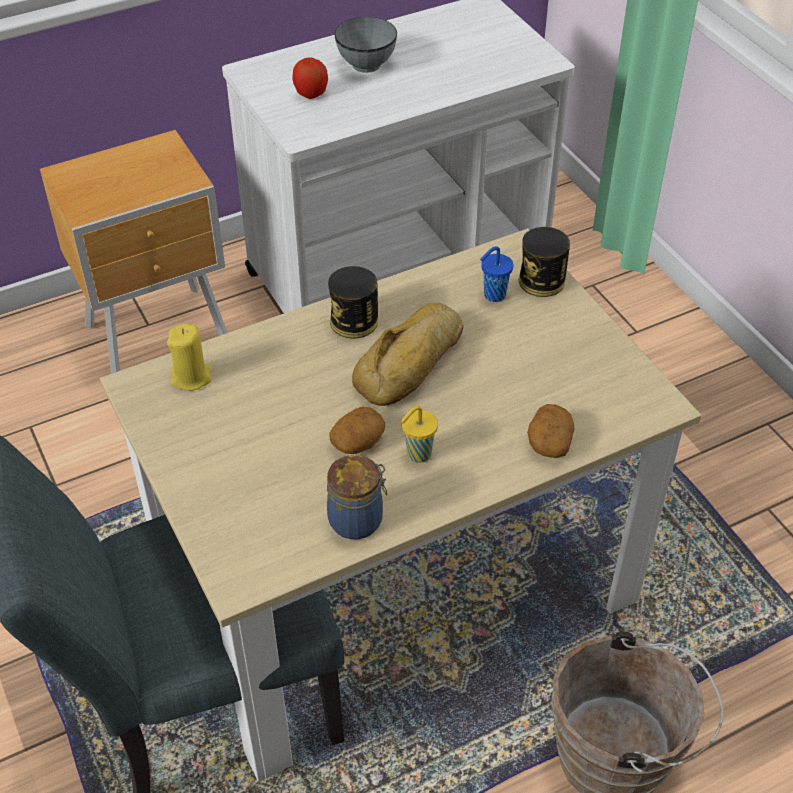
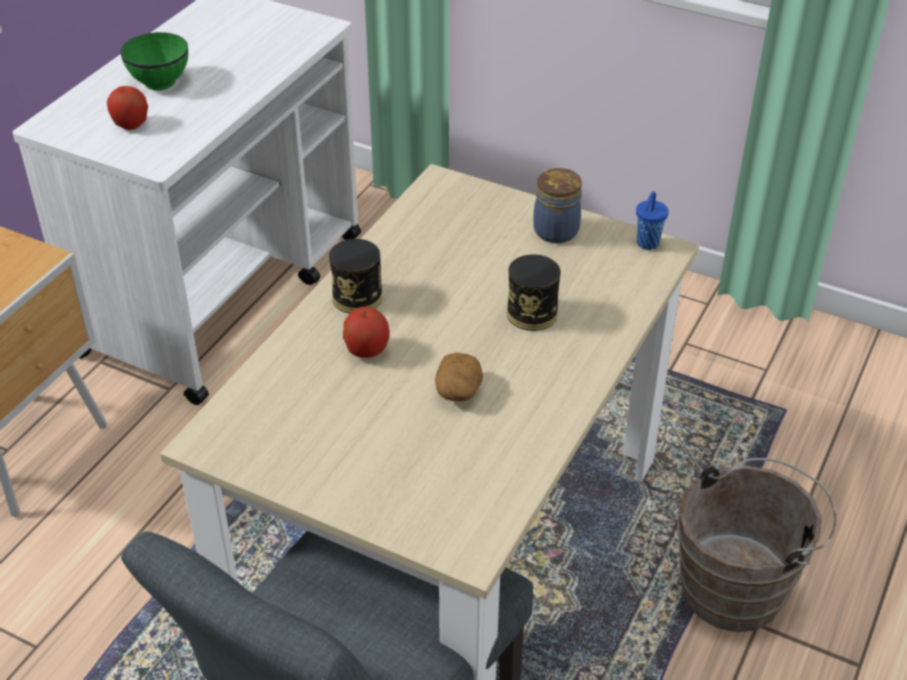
camera: 35 degrees left, 5 degrees down
(192, 377) = (253, 410): yellow candle -> none
(319, 371) = (367, 350): none -> apple
(358, 519) = (520, 449): jar -> jar (557, 230)
(367, 64) = (160, 82): grey bowl -> green bowl
(413, 363) = (442, 307): bread -> none
(417, 454) = (517, 375): yellow cup -> none
(493, 295) = (455, 226): blue cup -> blue cup (647, 244)
(541, 281) = (483, 199): can -> can (532, 313)
(549, 441) = (610, 315): potato -> none

